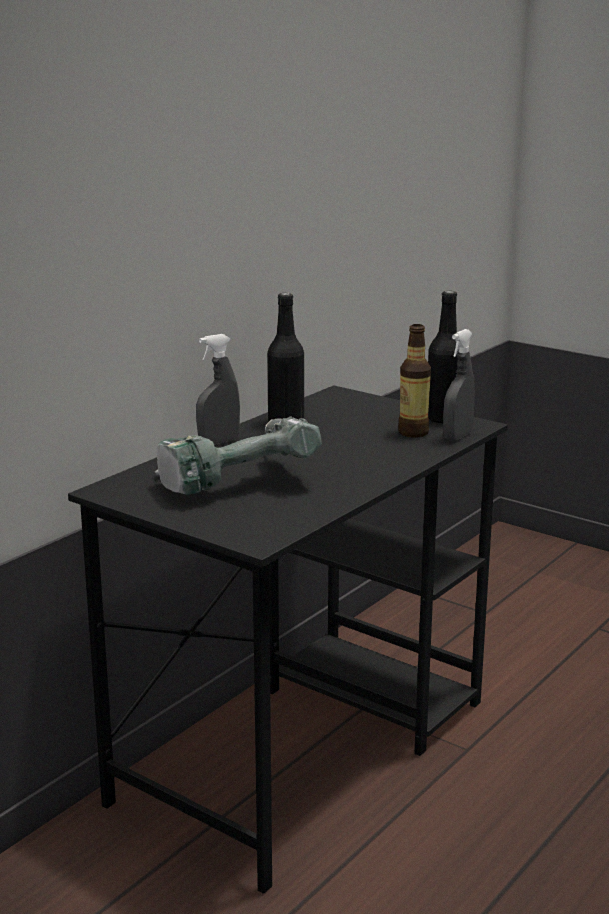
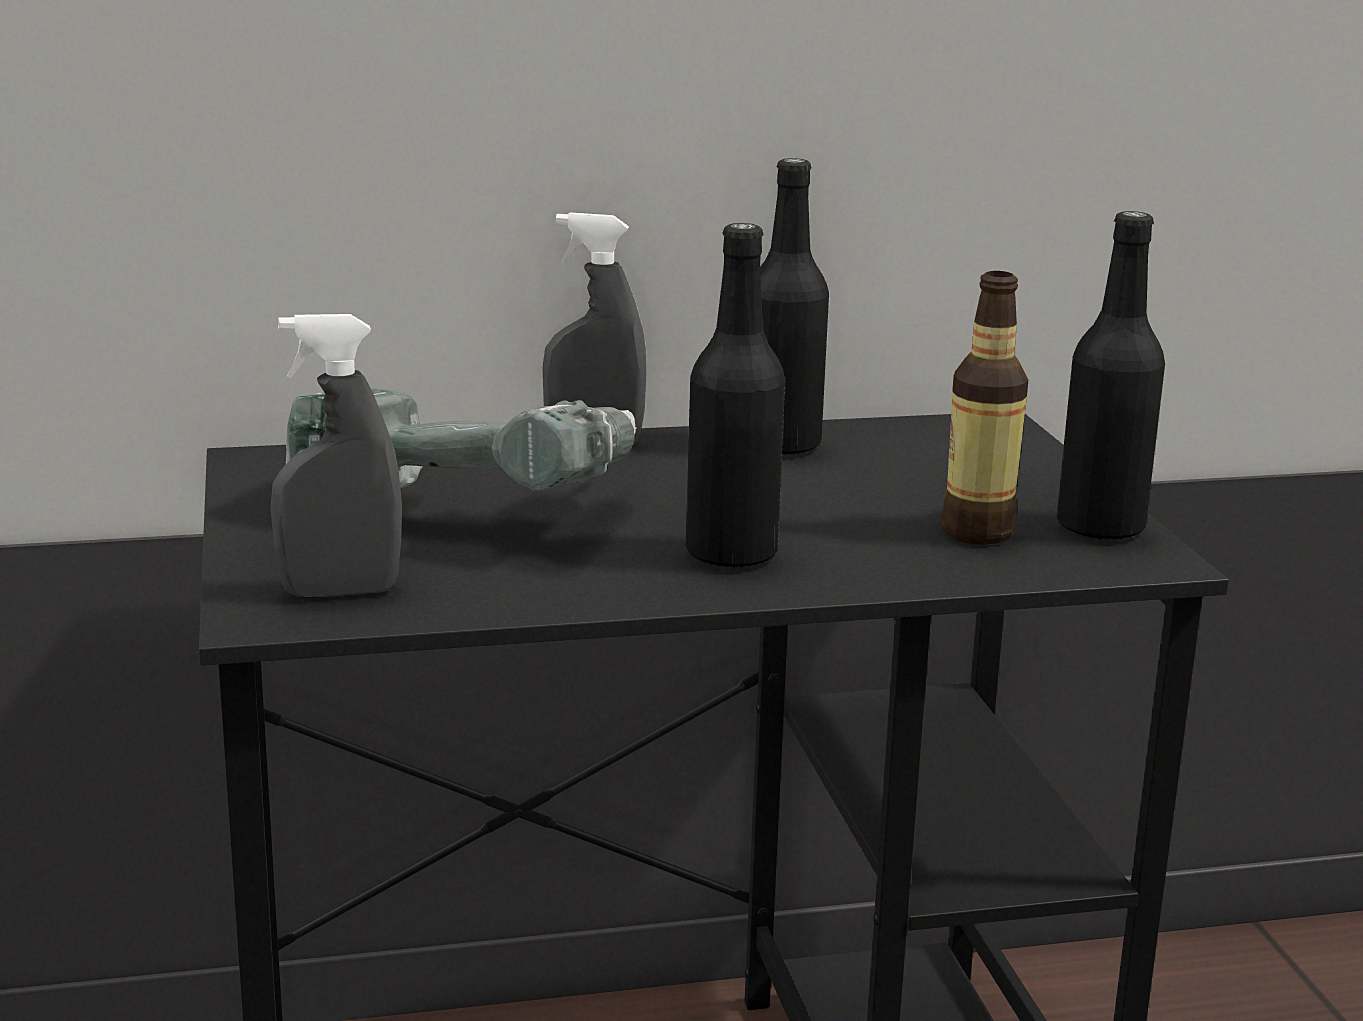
camera: 40 degrees right, 0 degrees up
(358, 465) = (731, 554): none -> black bottle
(457, 436) = (1053, 567): grey spray bottle -> grey spray bottle (340, 592)

